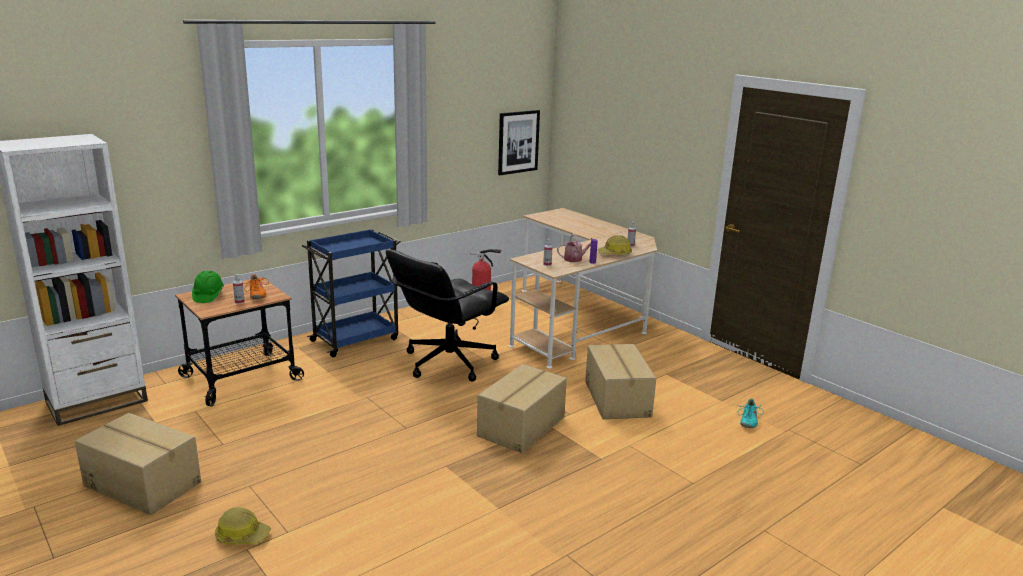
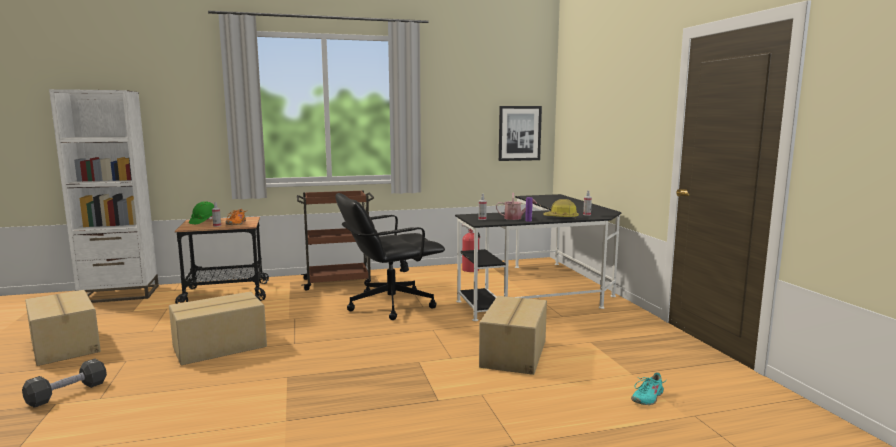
camera: 25 degrees right, 10 degrees down
(242, 535) = (67, 393): hard hat -> black dumbbell
(356, 339) = (338, 282): blue cart -> brown cart
(522, 427) = (394, 360): cardboard box -> cardboard box (220, 347)
(579, 320) = (545, 291): beige desk -> black desk

